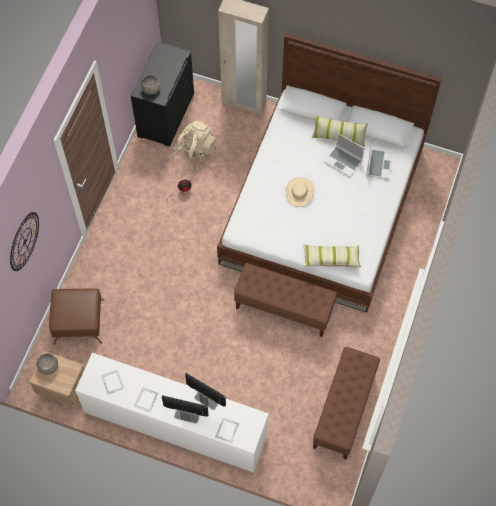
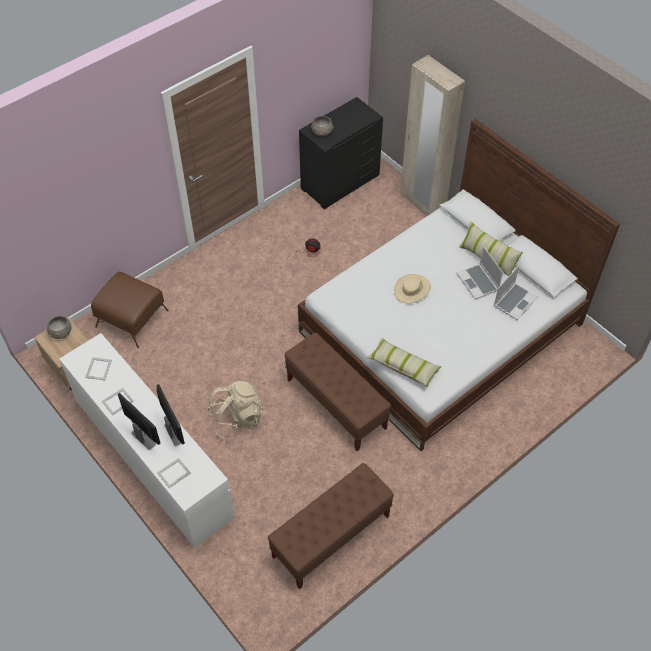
camera: 30 degrees right, 10 degrees down
(24, 241) = (83, 180): wall clock -> none
(195, 152) = (346, 225): beige backpack -> beige backpack (236, 418)

